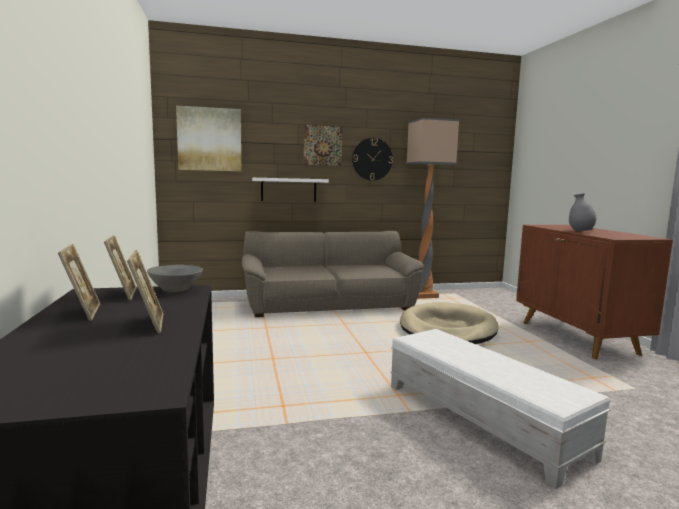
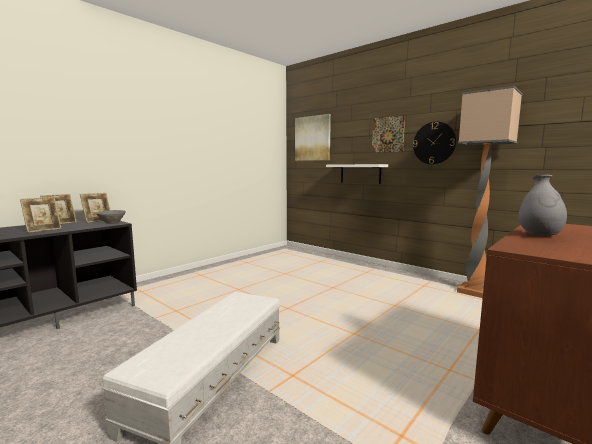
camera: 55 degrees right, 0 degrees up
(329, 304) = (365, 273): sofa -> none
(447, 329) = (399, 323): beige dog bed -> none

